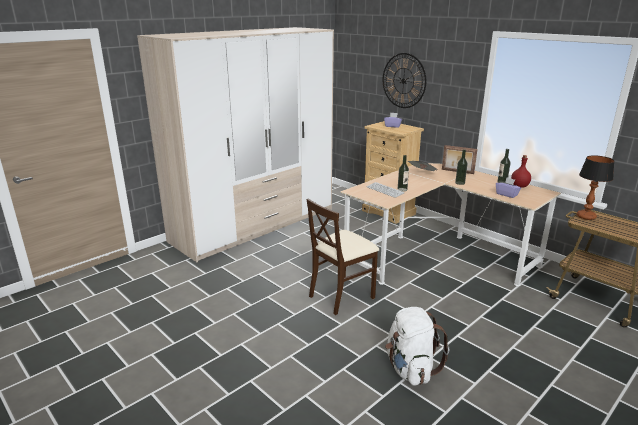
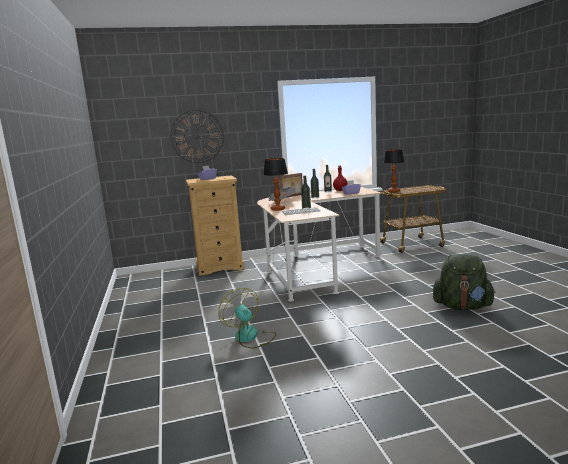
camera: 60 degrees left, 10 degrees down
(255, 225) = (141, 328): wardrobe -> none
(265, 268) = (250, 337): none -> fan
(341, 296) = (342, 311): beige chair -> none
(389, 179) = (278, 209): none -> table lamp
(410, 369) = (462, 307): white backpack -> green backpack

